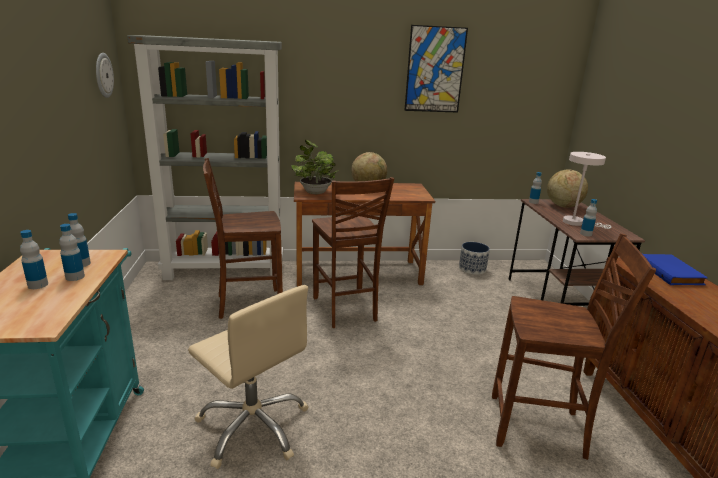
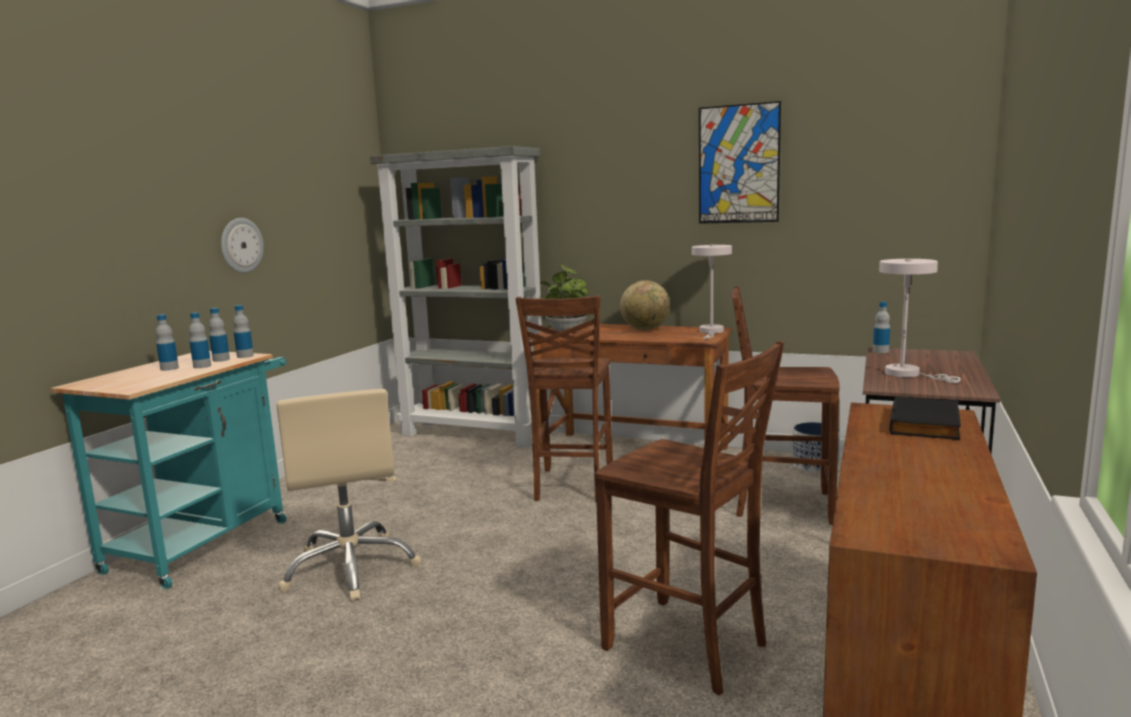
camera: 30 degrees right, 10 degrees down
(103, 75) = (351, 199): wall clock -> wall clock (241, 245)
(248, 304) = (465, 466): brown chair -> brown chair (780, 505)
(415, 188) = (711, 332): none -> white table lamp
(563, 206) = (927, 357): globe -> none
(585, 234) = (895, 386): bottle -> bottle (245, 356)
(671, 273) = (927, 424): blue book -> black book

